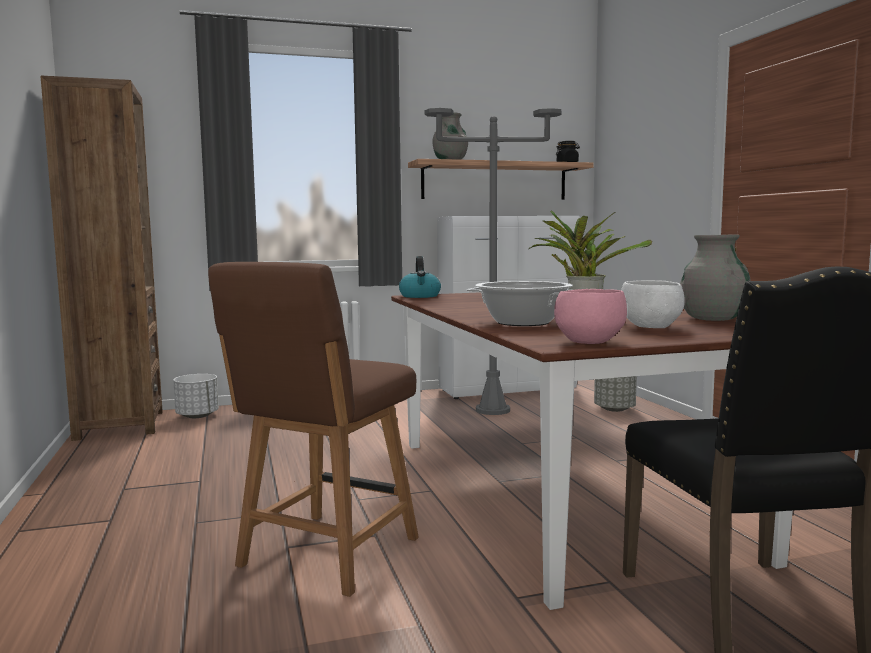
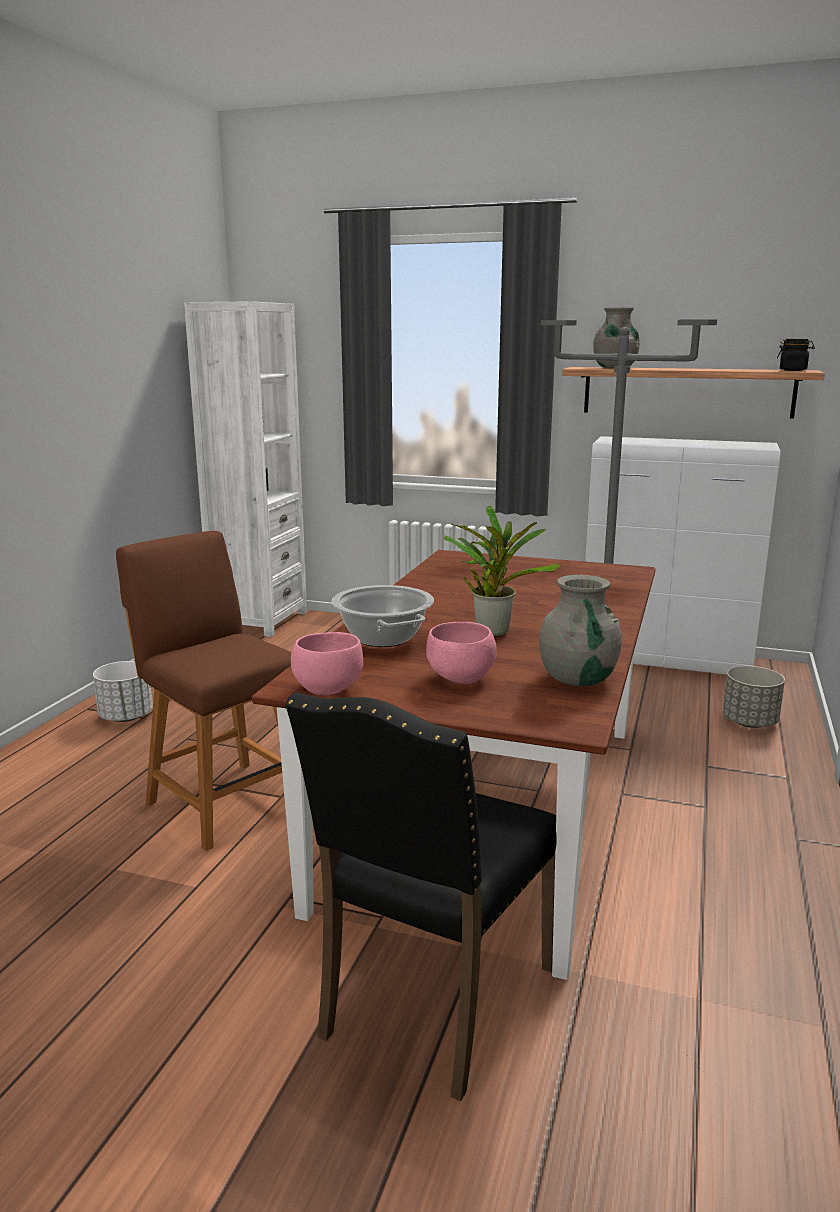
camera: 35 degrees right, 10 degrees up
(119, 425) = (259, 620): brown bookcase -> white bookcase
(197, 416) = (326, 624): white planter -> white planter (126, 716)
(326, 554) = (224, 801): brown chair -> brown chair turned 75 degrees clockwise
(420, 296) = (454, 557): kettle -> none
(652, 327) = (462, 679): white bowl -> pink bowl

